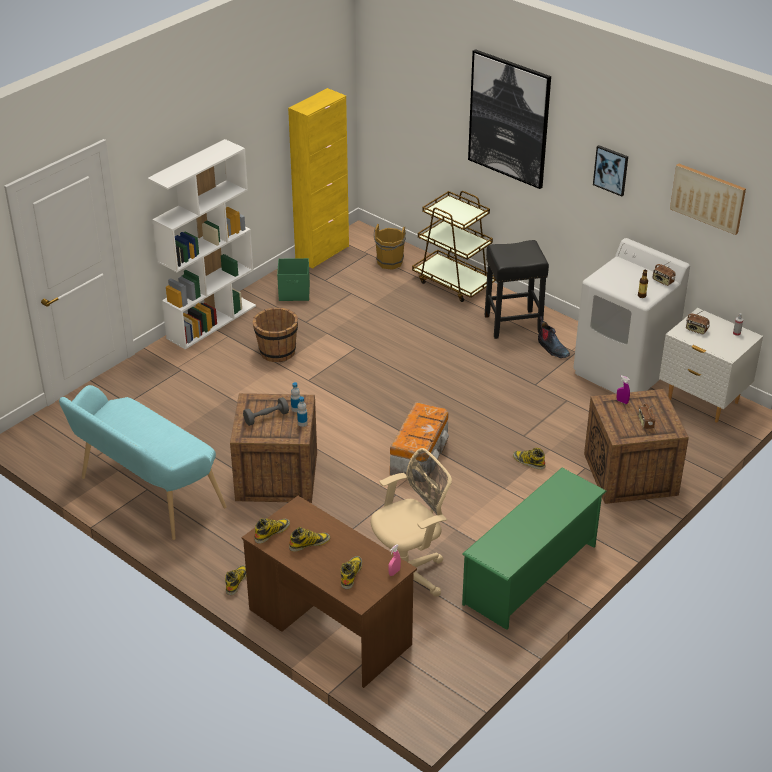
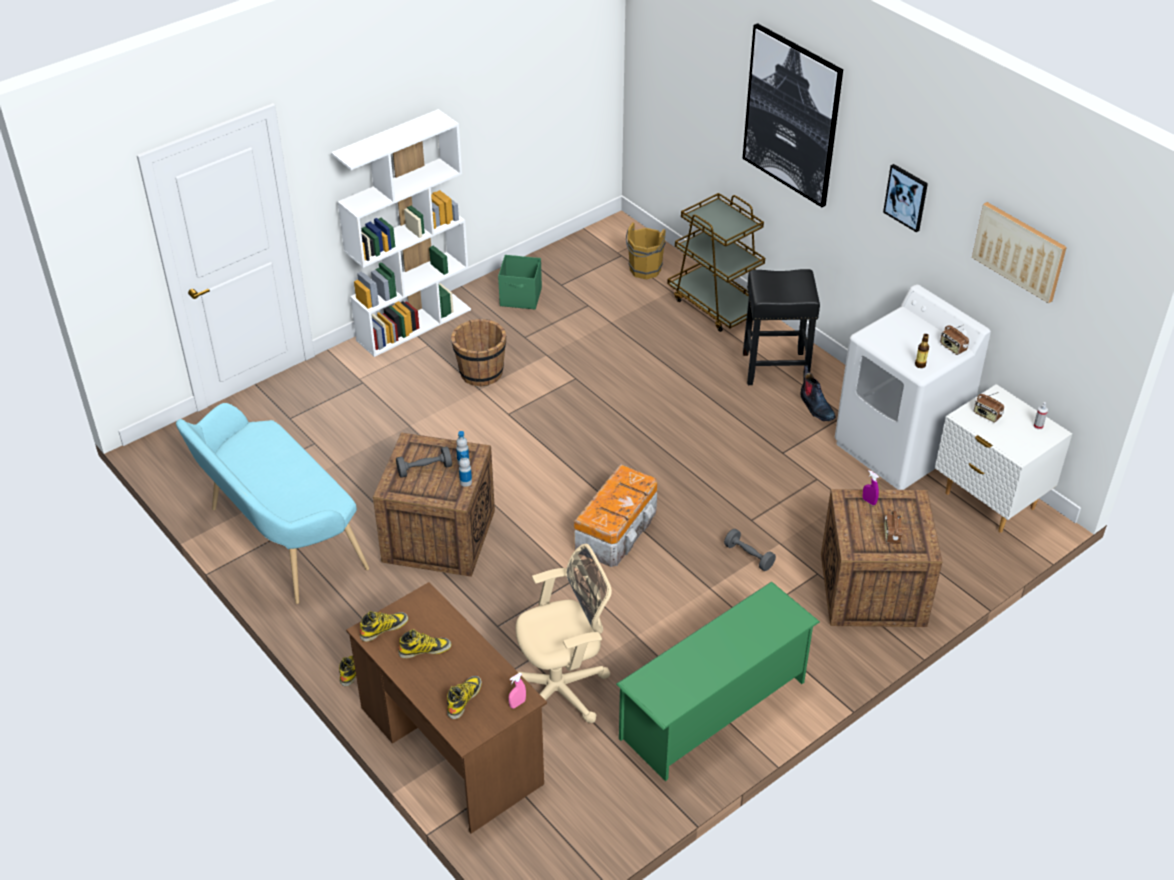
camera: 10 degrees right, 5 degrees up
(322, 253) = (567, 249): yellow cabinet -> none
(528, 462) = (749, 556): boot -> grey dumbbell

